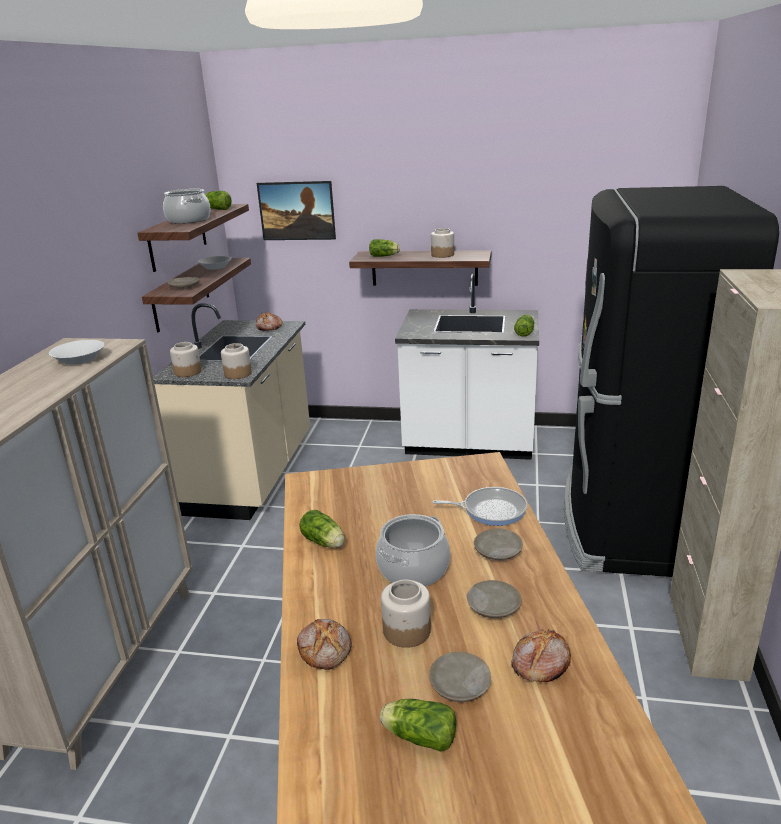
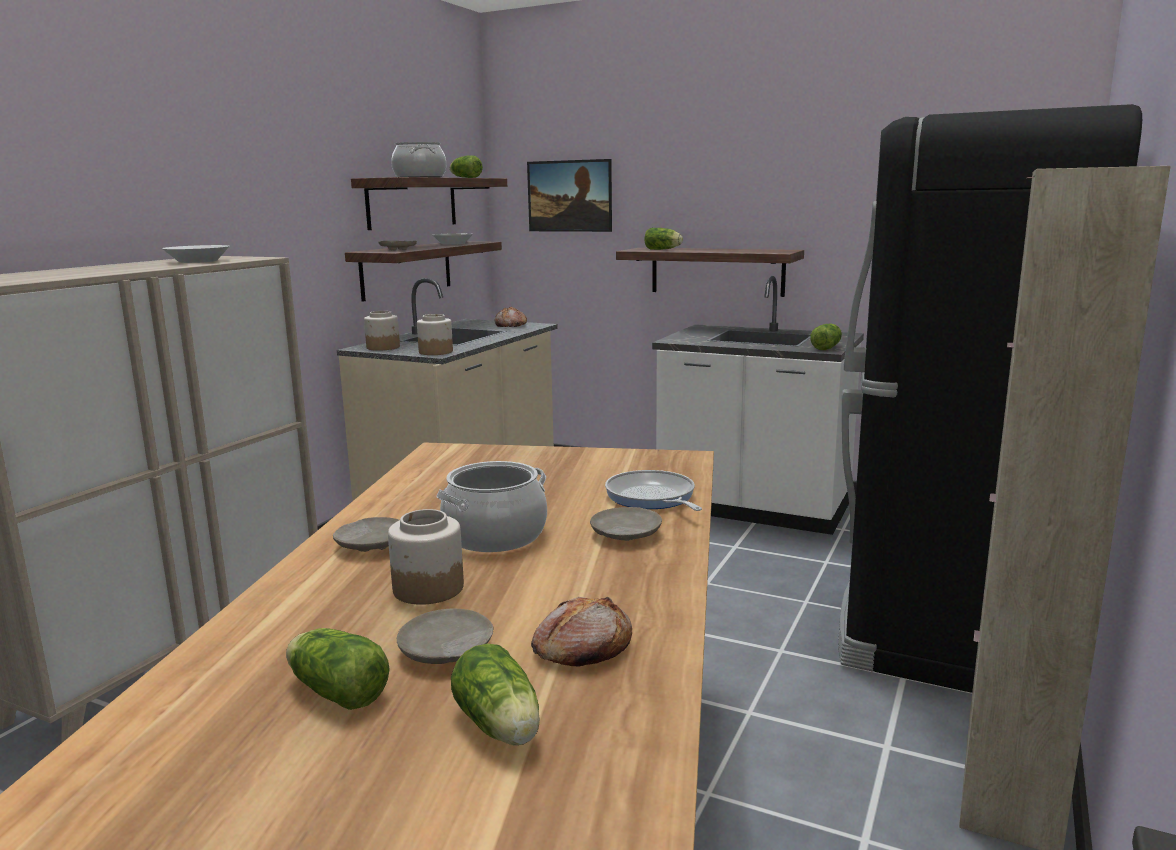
camera: 15 degrees right, 10 degrees down
(324, 542) = (408, 500): lettuce -> lettuce (500, 728)
(326, 650) = (307, 590): bread -> none
(442, 255) = (736, 250): jar -> none
(491, 510) = (652, 498): frying pan -> frying pan turned 135 degrees counterclockwise
(493, 606) = (569, 583): beige plate -> beige plate (372, 544)

